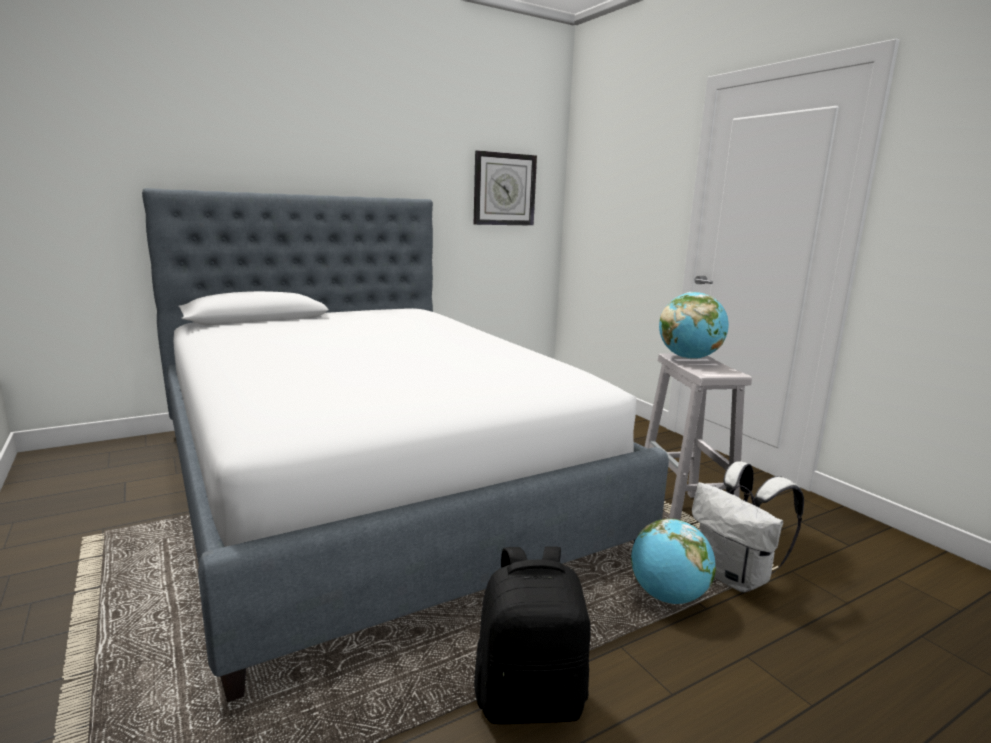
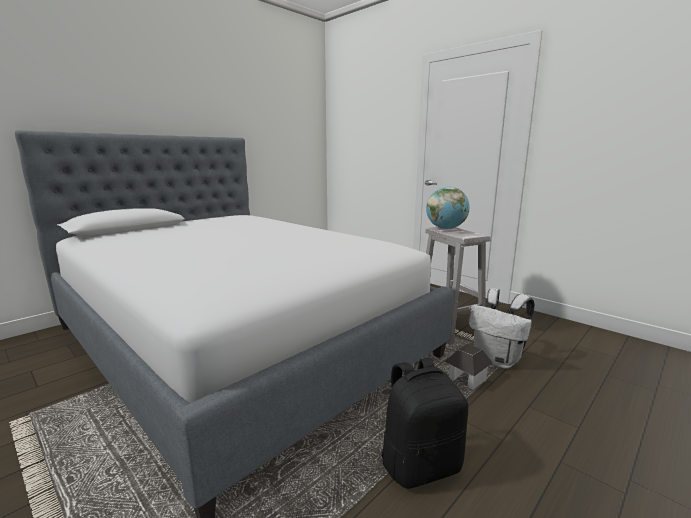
camera: 15 degrees left, 0 degrees up
(504, 189) = (289, 131): wall clock -> none
(668, 596) = (467, 379): globe -> toy house

